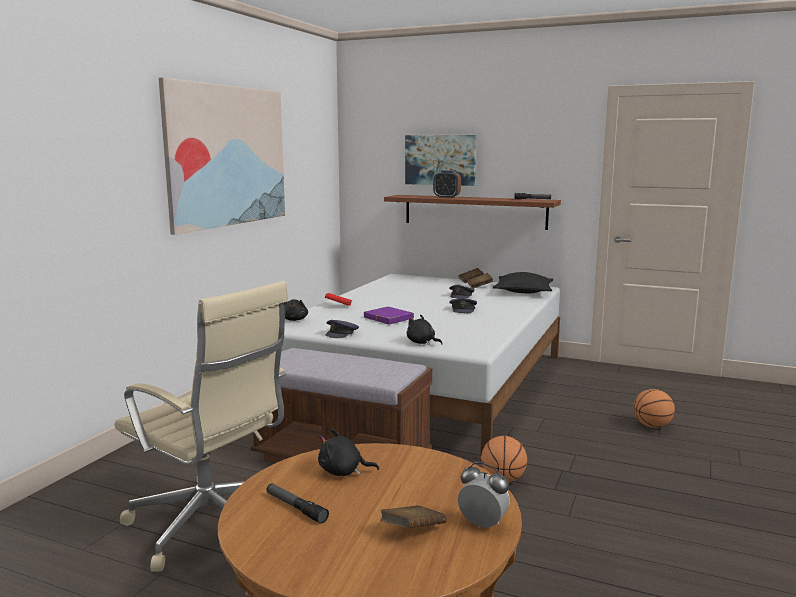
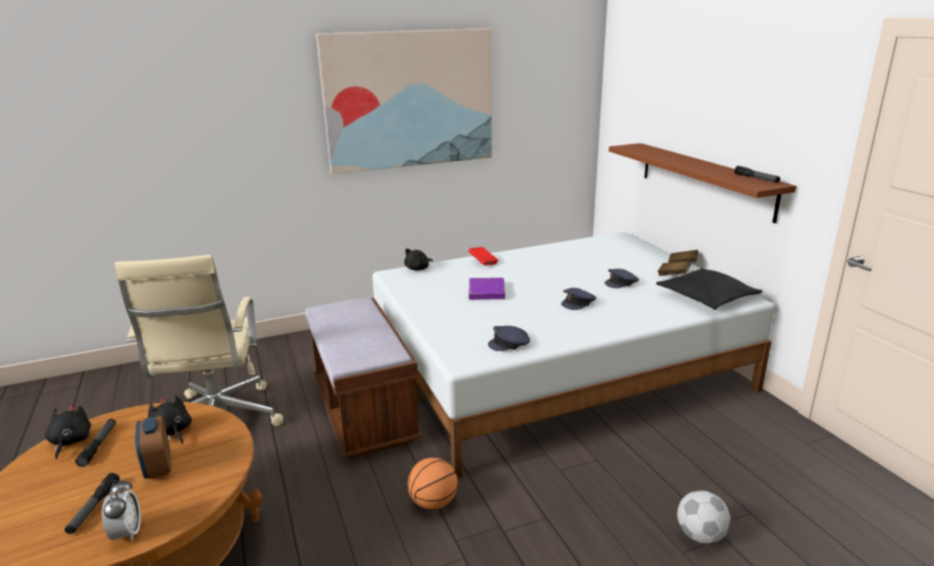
camera: 45 degrees right, 10 degrees up
(342, 333) = (415, 297): grey cap -> grey cap (510, 344)
(413, 531) = (94, 507): brown book -> flashlight
(422, 342) = (445, 332): black plush toy -> black plush toy (70, 442)
(440, 160) = (680, 108): picture -> none
(446, 197) = (665, 158): alarm clock -> alarm clock (158, 468)
(652, 426) = (700, 536): basketball -> football

